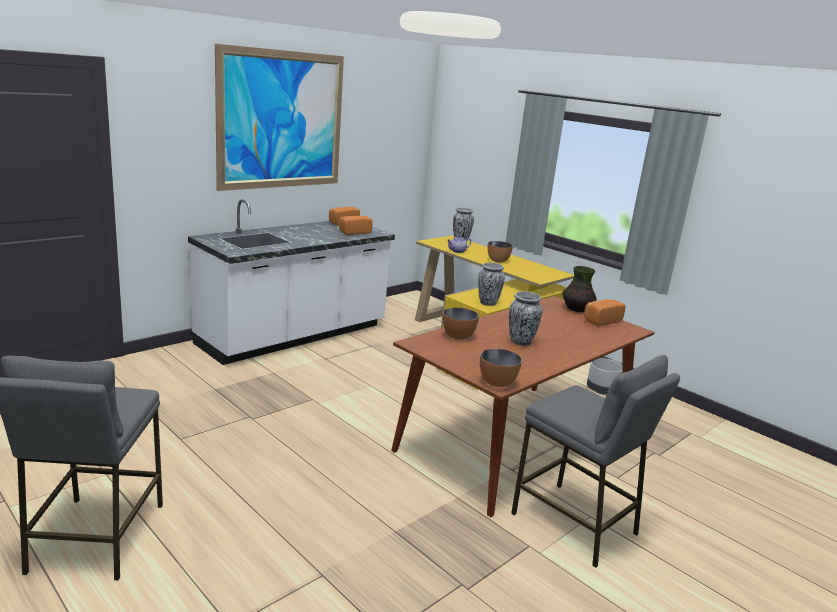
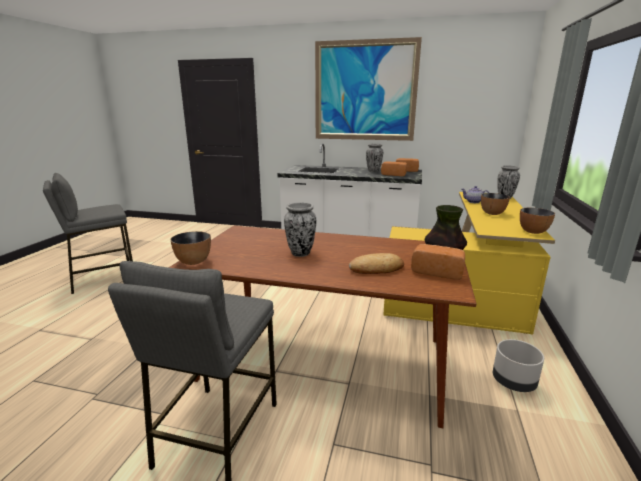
camera: 60 degrees right, 0 degrees up
(458, 337) = (273, 236): bowl -> bowl (533, 232)
(488, 303) = (410, 238): vase -> vase (373, 171)
(580, 332) = (376, 268): none -> bread

